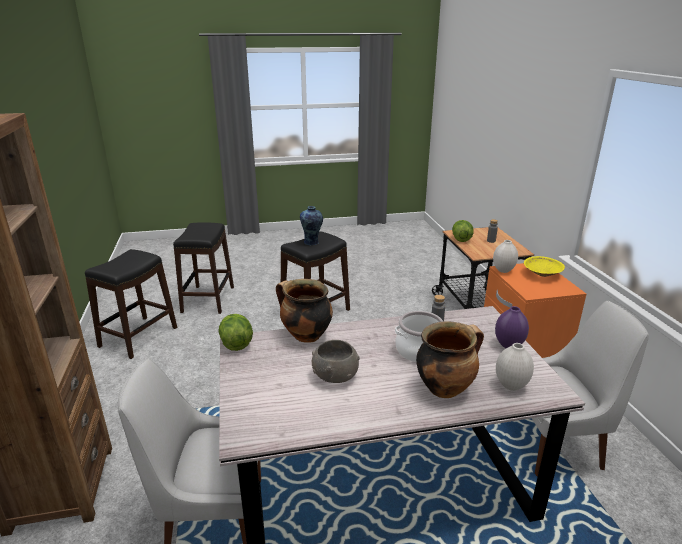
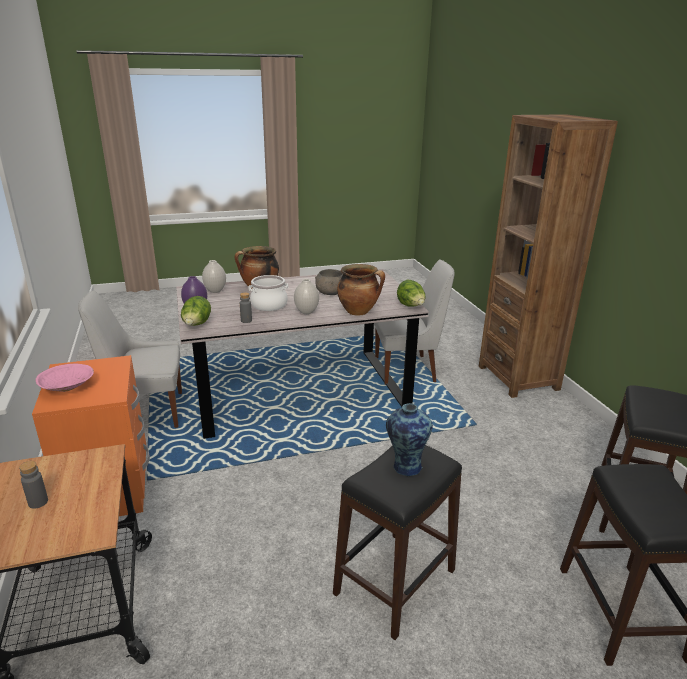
camera: 175 degrees right, 0 degrees up
(461, 239) = (98, 506): lettuce -> lettuce (196, 325)
(503, 270) = (114, 393): white vase -> white vase (306, 312)
(541, 274) = (68, 388): yellow bowl -> pink bowl

